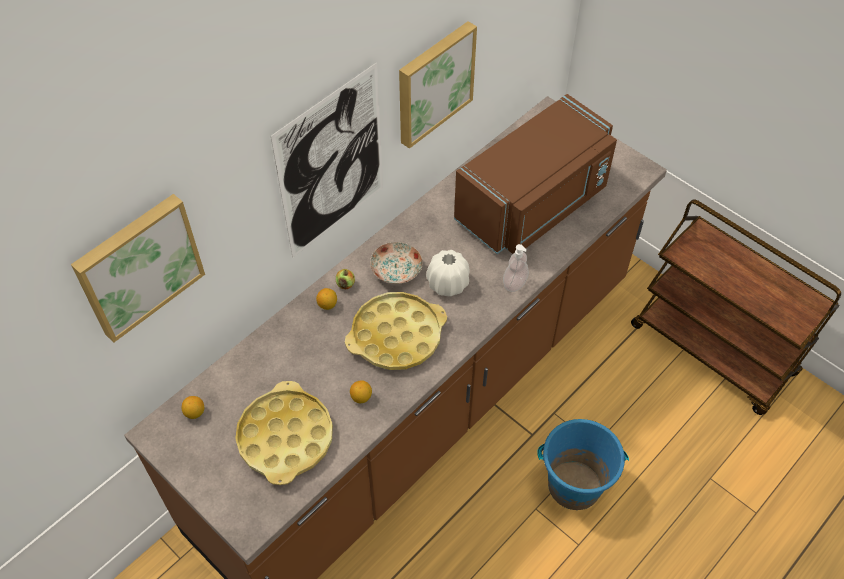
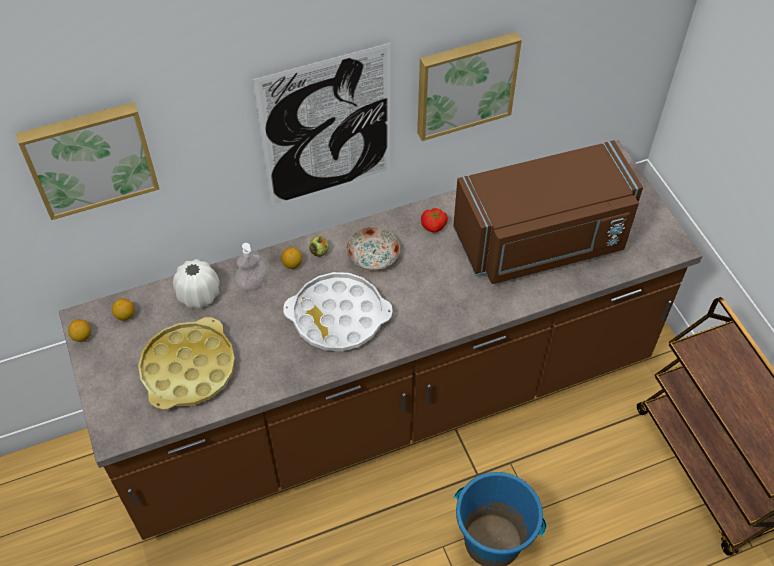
camera: 25 degrees right, 0 degrees up
(361, 397) = (274, 360): lemon -> lemon (82, 336)
(396, 336) = (338, 317): yellow tray -> white tray
(434, 224) = (434, 226): none -> tomato
(448, 284) = (414, 287): white vase -> white vase (199, 295)
(514, 283) = (478, 310): soap dispenser -> soap dispenser (252, 282)

